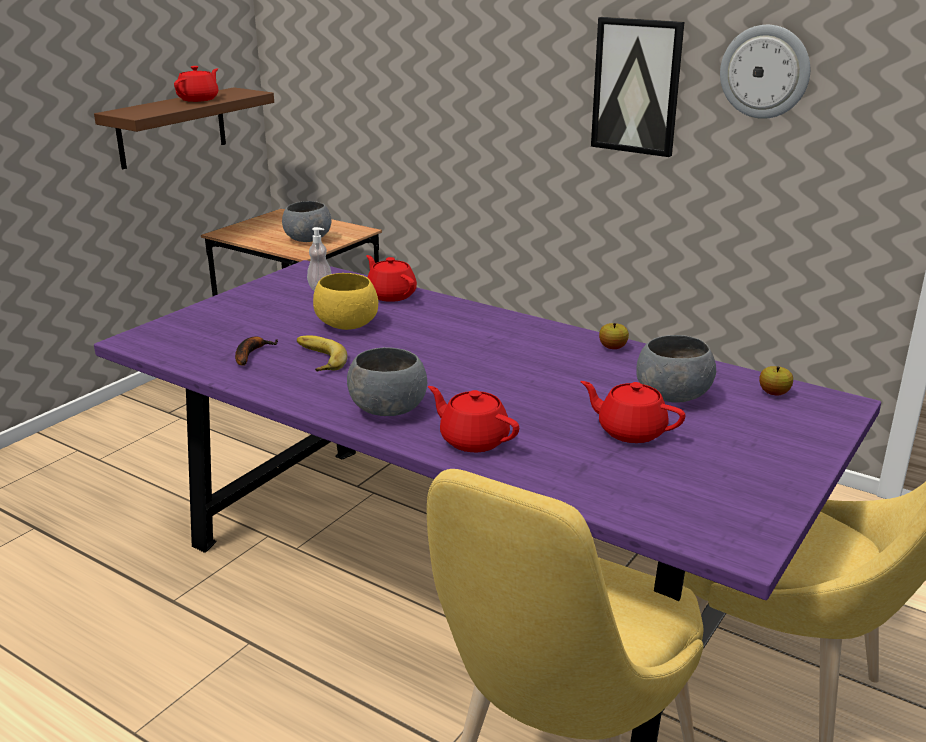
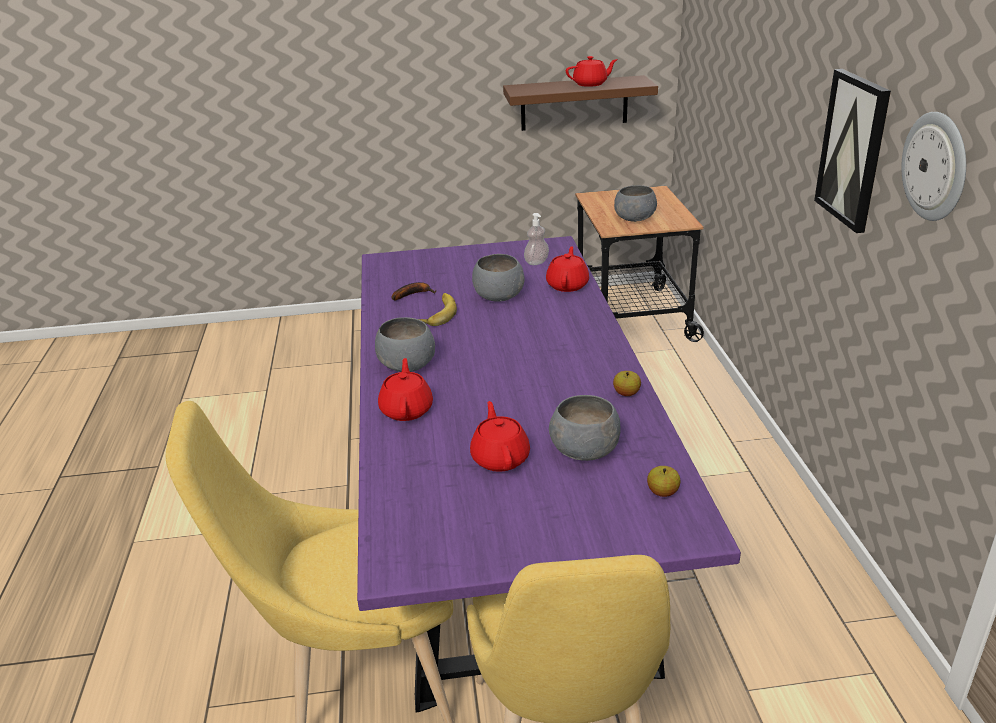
camera: 50 degrees right, 5 degrees up
(347, 325) = (498, 297): yellow bowl -> grey bowl

